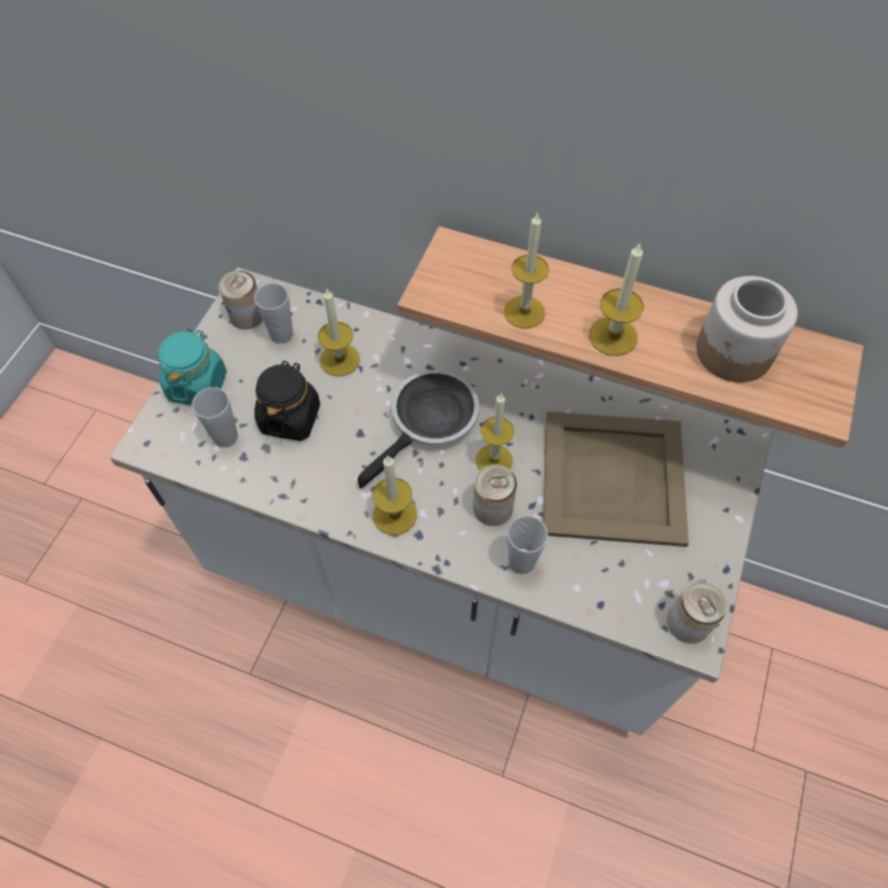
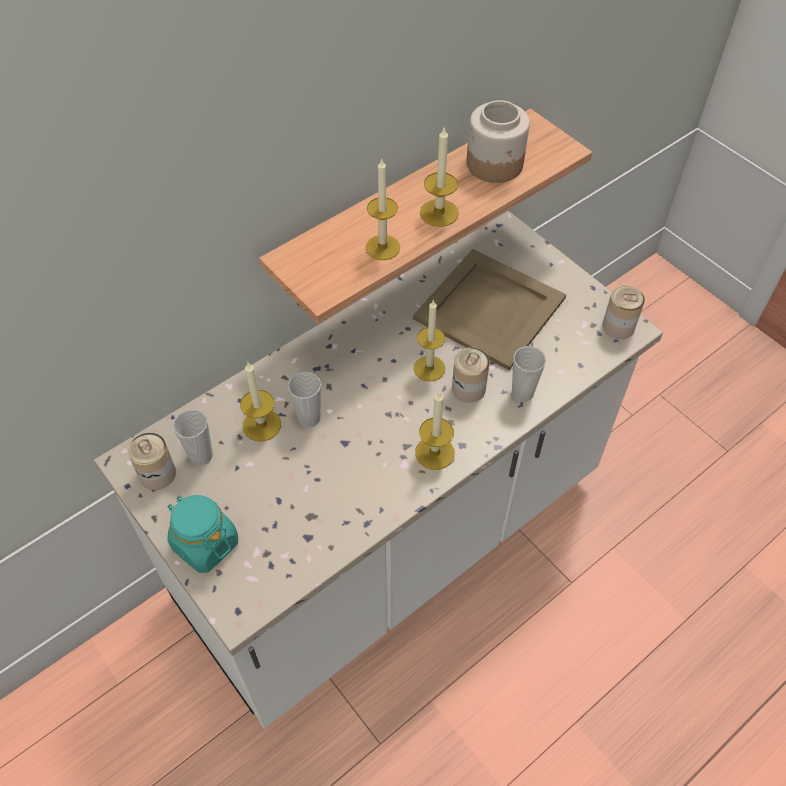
camera: 60 degrees left, 5 degrees down
(225, 437) = (278, 543): cup -> cup (309, 418)
(290, 417) = (293, 485): black jar -> none
(430, 422) = (368, 392): frying pan -> none

